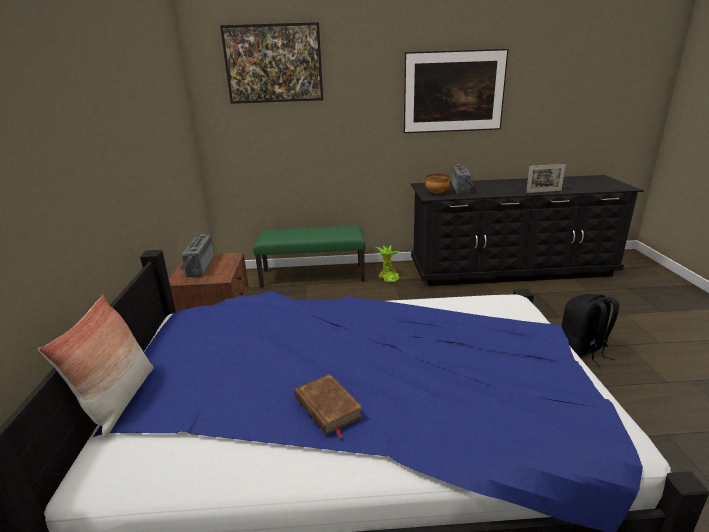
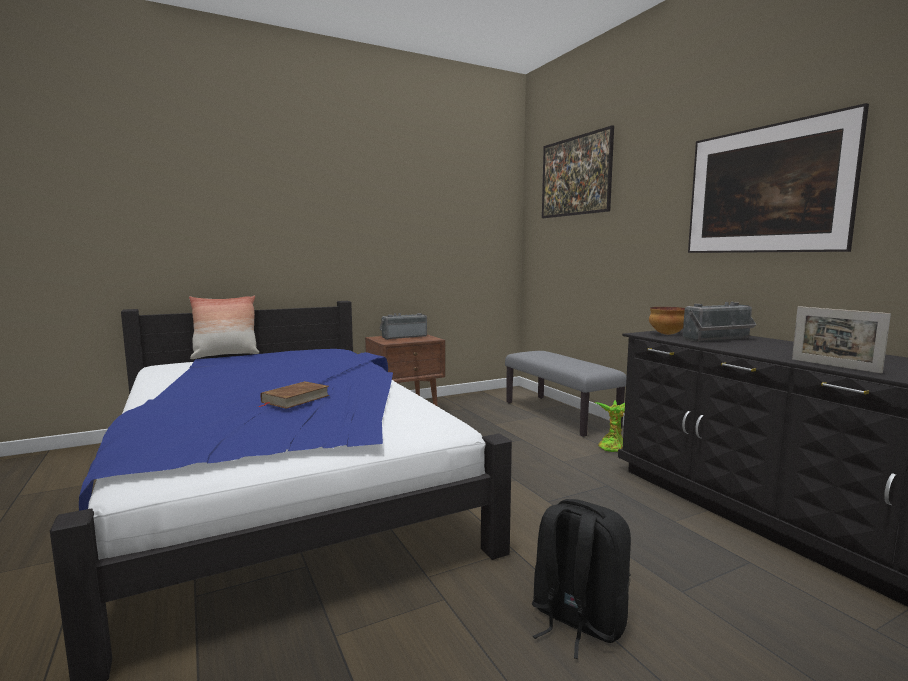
camera: 65 degrees right, 15 degrees down
(313, 275) = (560, 415): green bench -> grey bench
(327, 407) = (207, 383): brown book -> brown book (295, 399)

